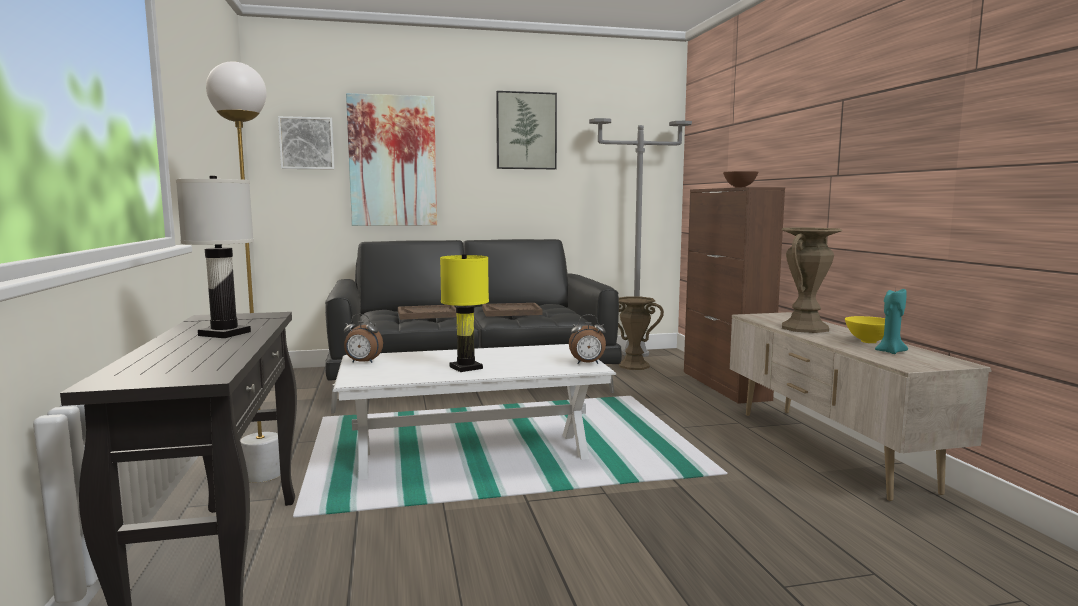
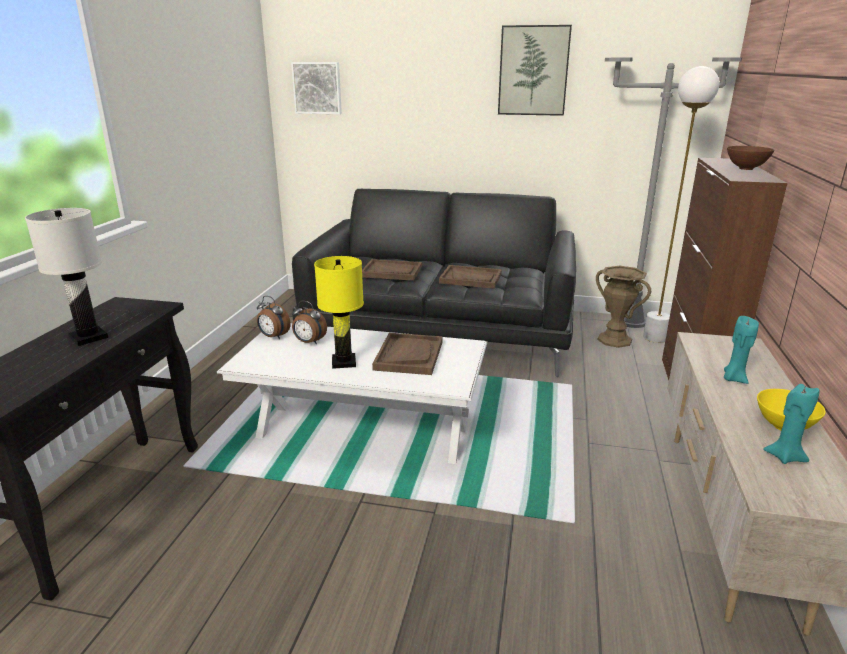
camera: 25 degrees right, 15 degrees up
(263, 475) = (199, 413): white floor lamp -> white floor lamp (655, 338)
(392, 161) = (394, 105): picture -> none
(522, 357) = (409, 355): none -> brown tray
(587, 363) = (457, 379): alarm clock -> alarm clock (309, 342)
(804, 328) = (733, 379): brown vase -> turquoise candle

